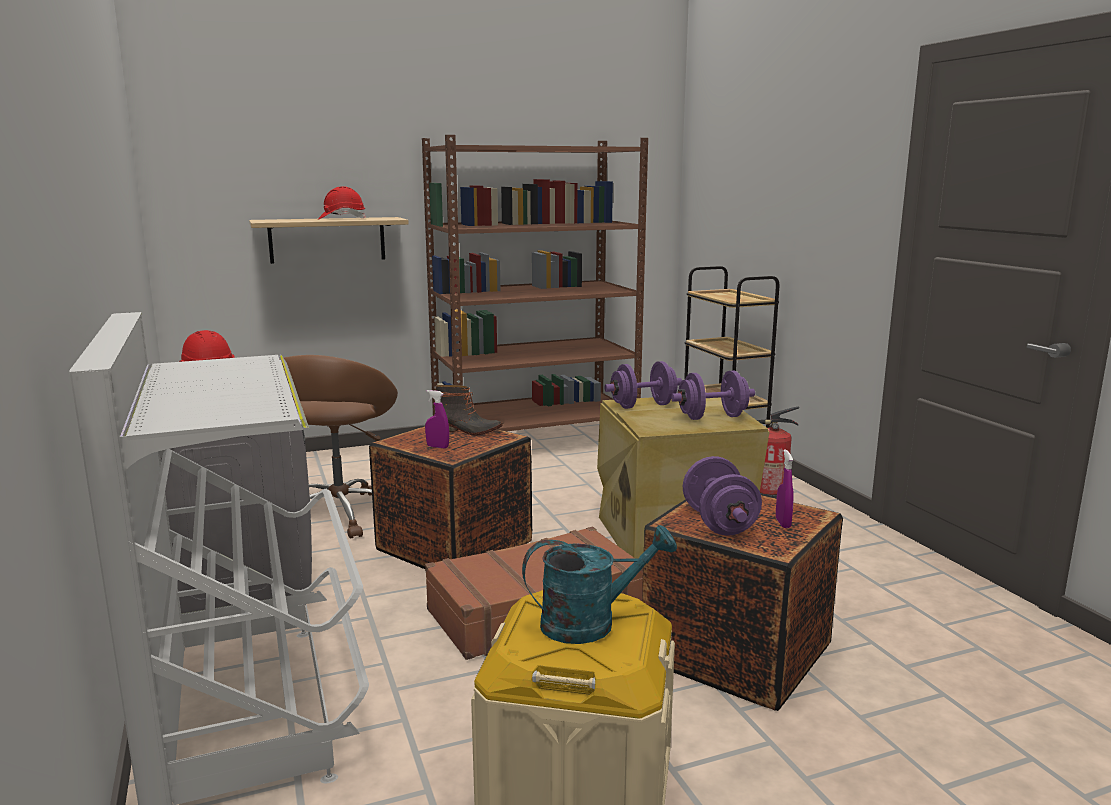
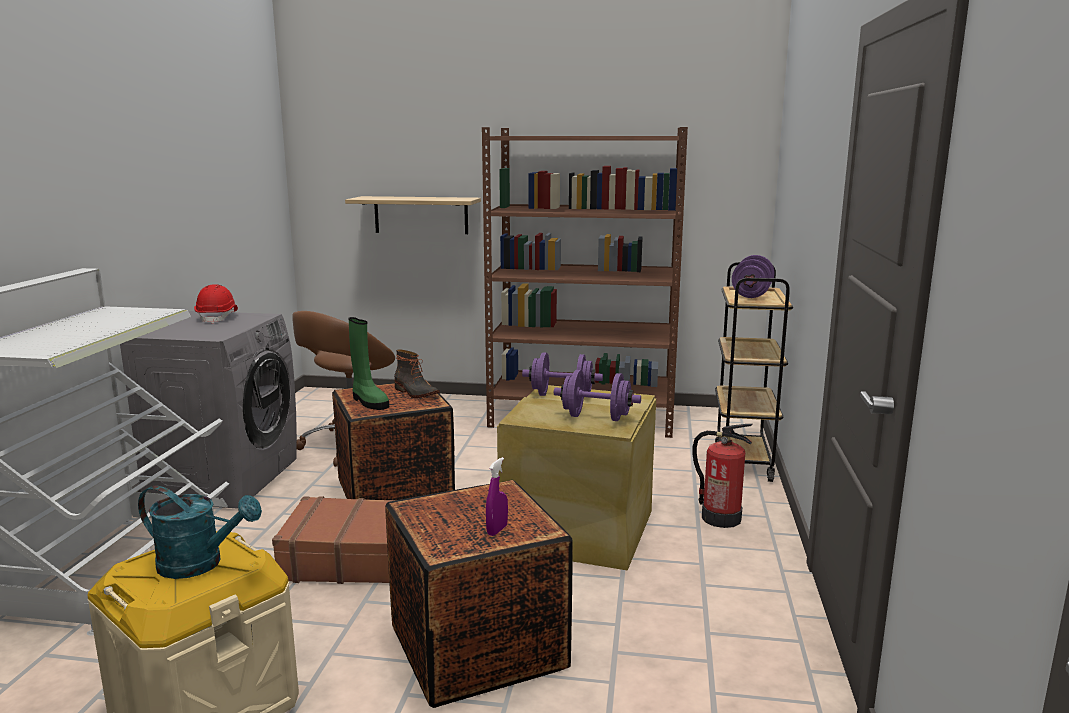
camera: 30 degrees right, 0 degrees up
(342, 219) = (421, 198): red hard hat -> none
(437, 447) = (369, 402): purple spray bottle -> green boot
(719, 523) = (445, 515): purple dumbbell -> purple dumbbell (751, 294)

